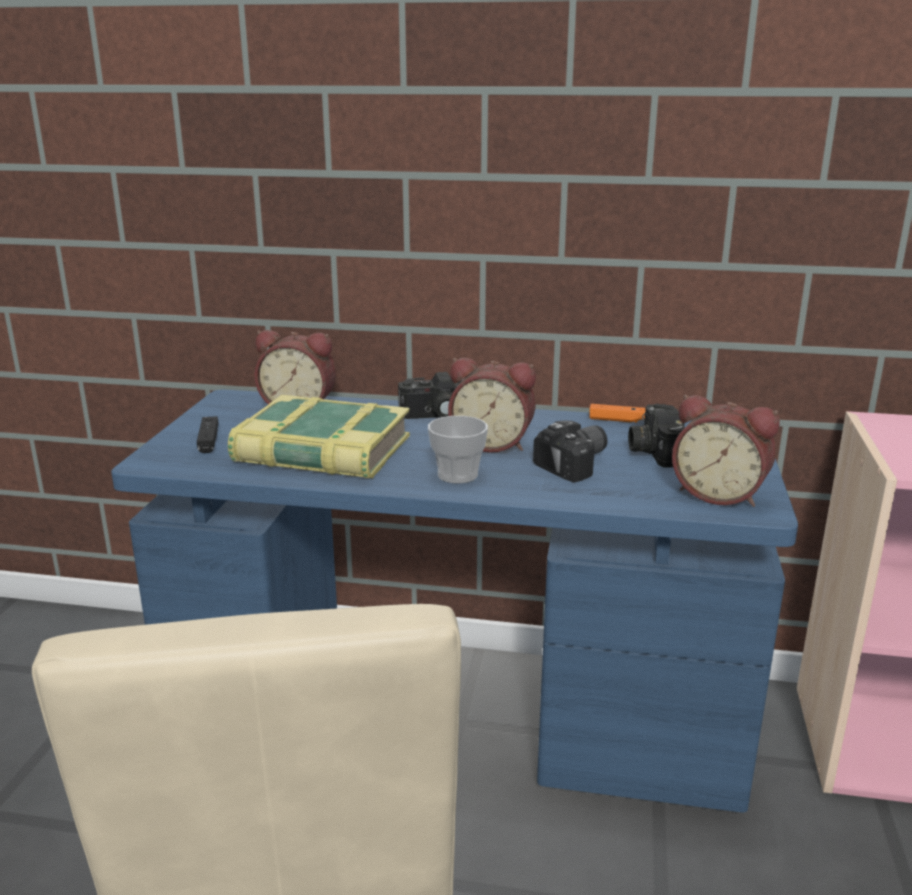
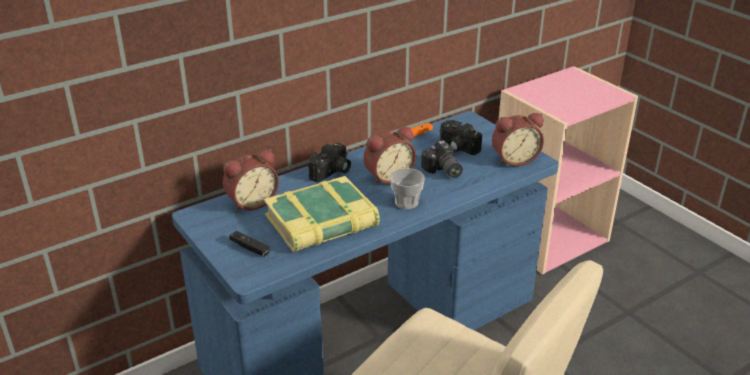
camera: 45 degrees left, 10 degrees up
(577, 465) = (442, 171): camera -> camera turned 150 degrees clockwise

